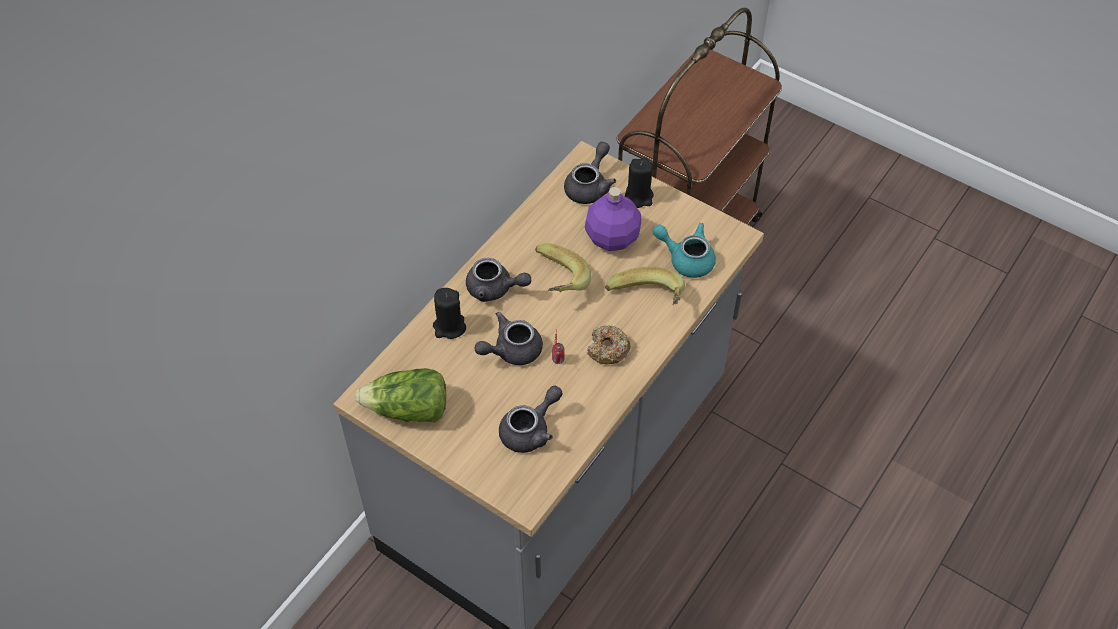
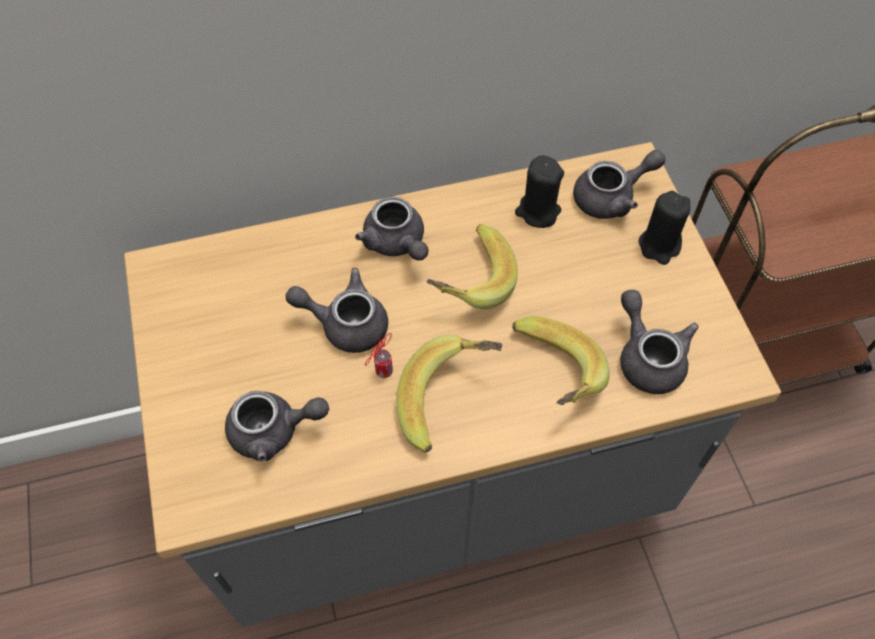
camera: 40 degrees right, 5 degrees up
(408, 410) = (181, 312): lettuce -> none
(449, 327) = (310, 252): black candle -> black candle (537, 211)
(607, 349) = (450, 400): donut -> banana
(612, 238) = (581, 273): purple bottle -> none
(686, 259) = (648, 357): turquoise teapot -> grey teapot

